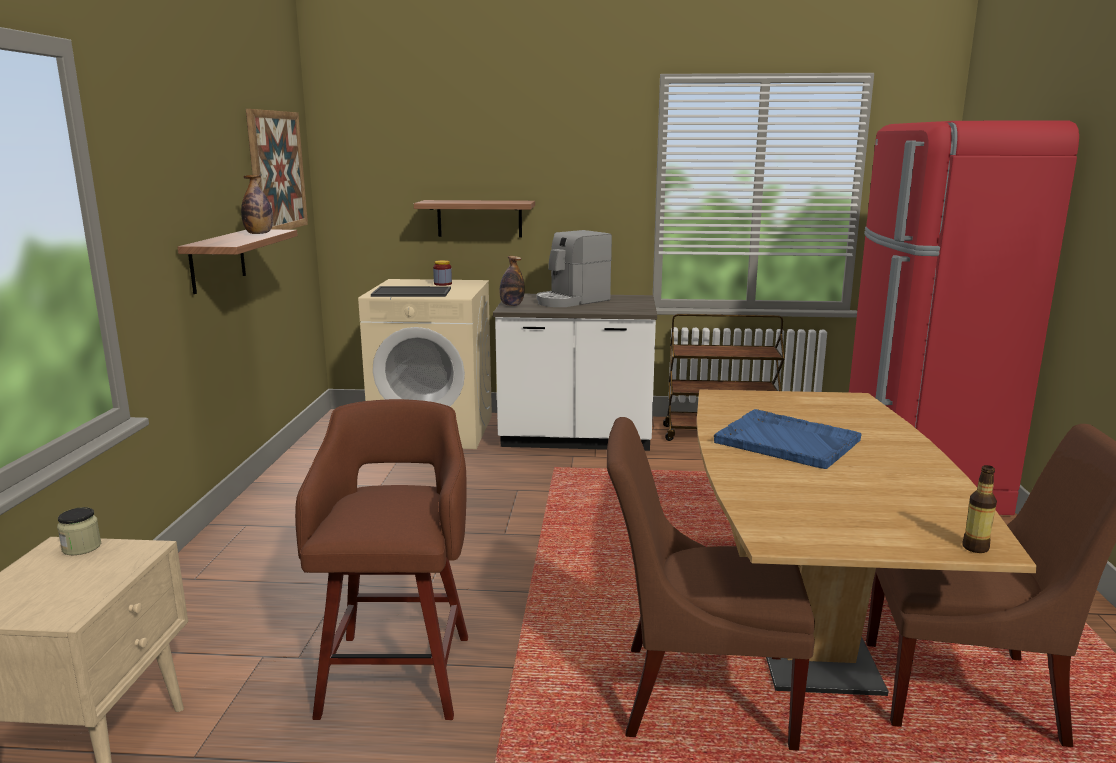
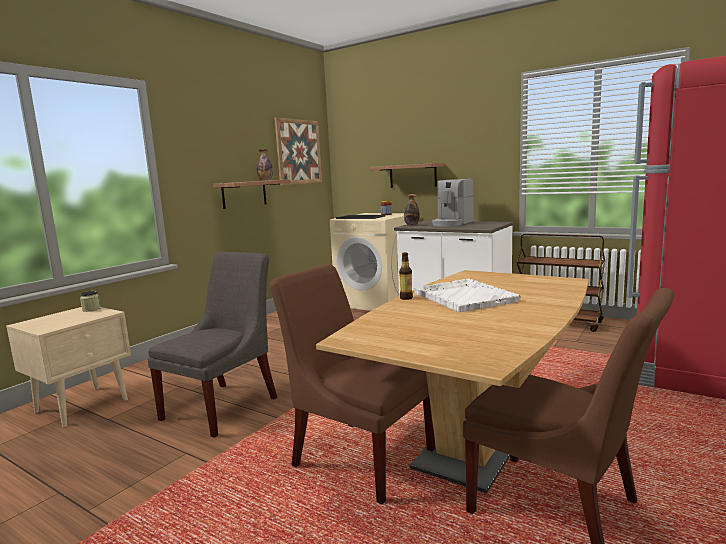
camera: 30 degrees right, 5 degrees down
(398, 671) = (224, 406): brown stool -> grey chair
(571, 301) = (452, 223): coffee machine -> coffee machine turned 45 degrees counterclockwise
(785, 441) = (464, 297): blue tray -> white tray
(975, 548) = (473, 363): bottle -> bottle (406, 298)

